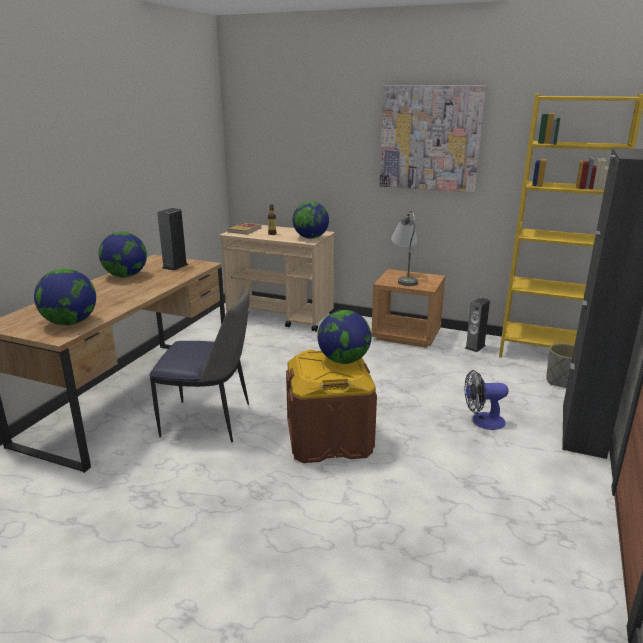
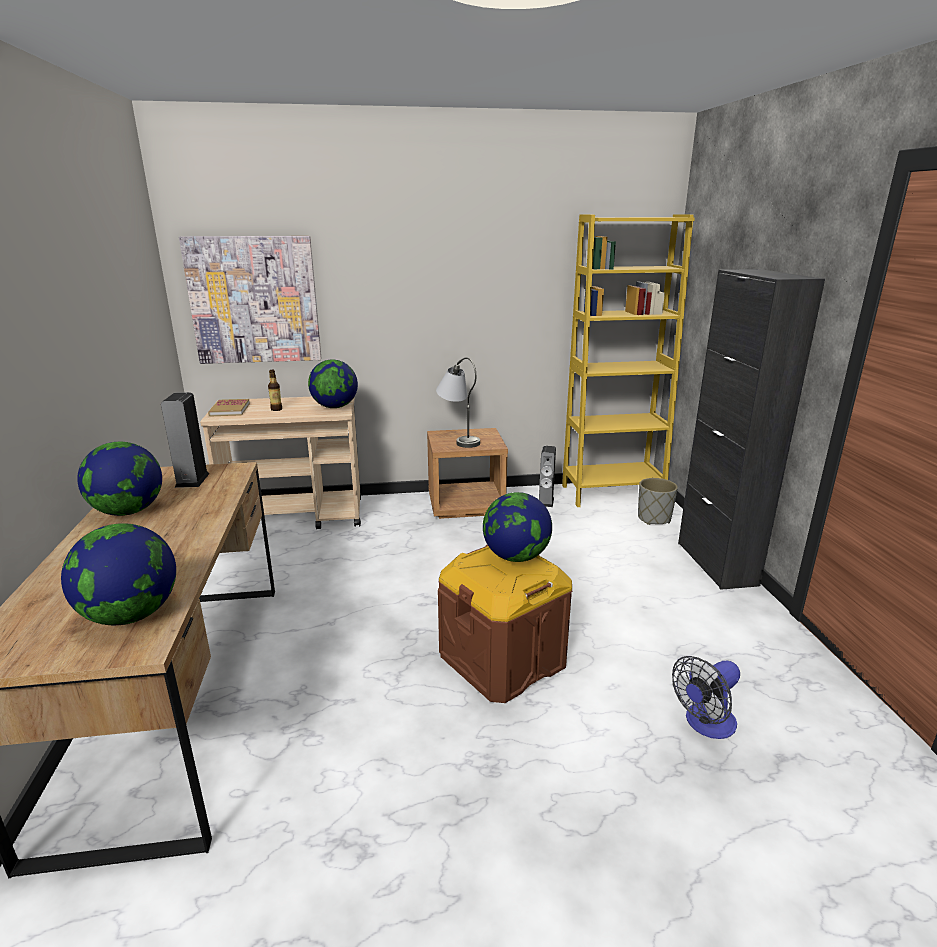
camera: 30 degrees left, 0 degrees up
(209, 421) = (332, 691): chair -> none
(430, 138) = (464, 269): picture -> picture (254, 300)
(482, 421) = (629, 583): fan -> fan (705, 724)

